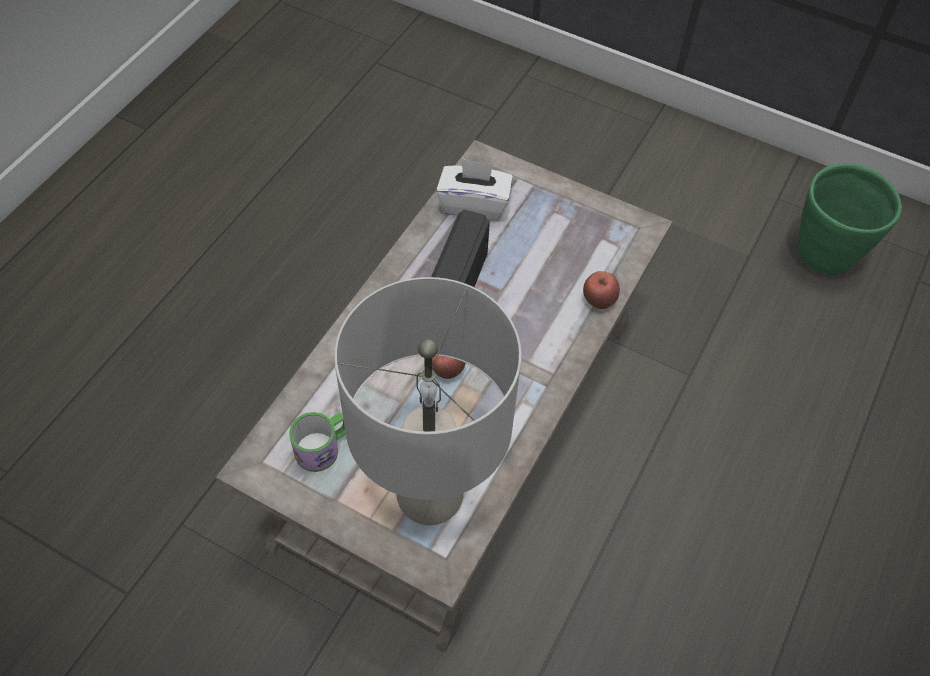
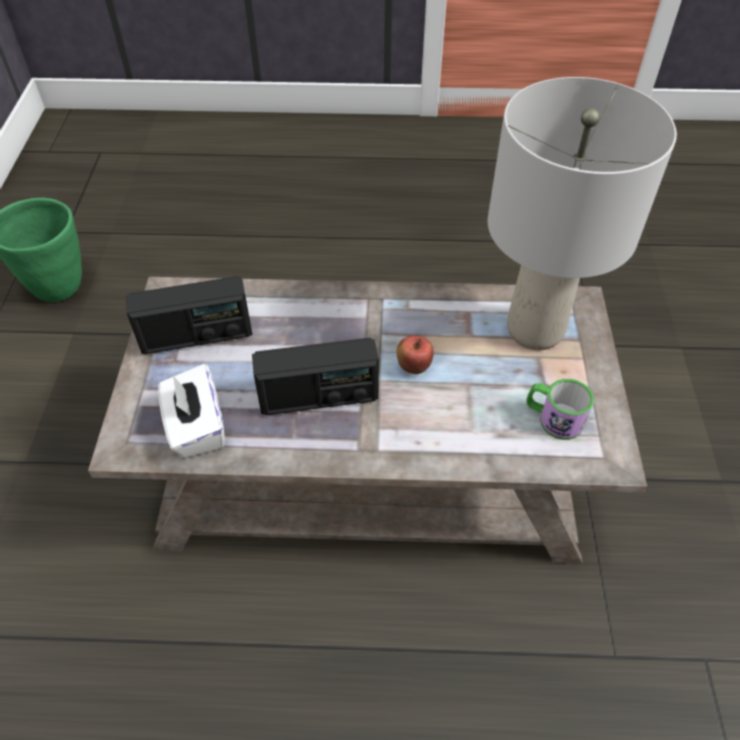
camera: 115 degrees left, 5 degrees down
(574, 232) = (196, 336): none -> radio
(598, 301) = (273, 294): apple -> none

